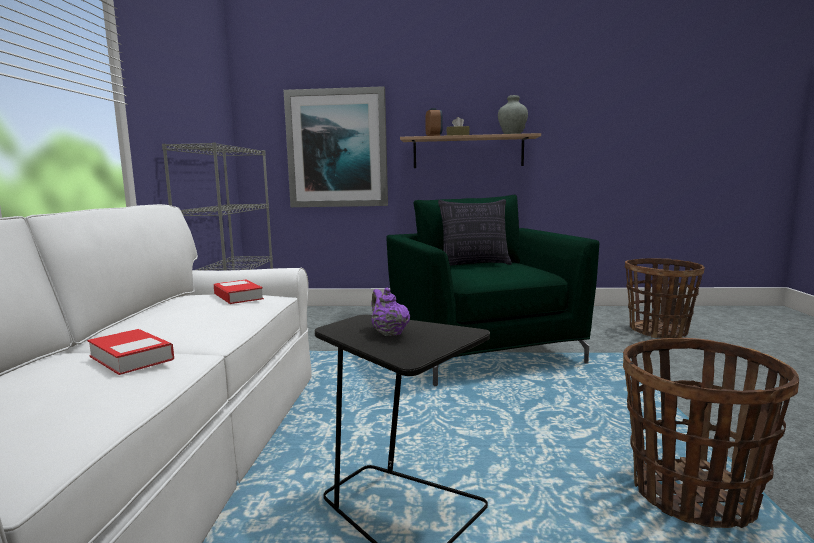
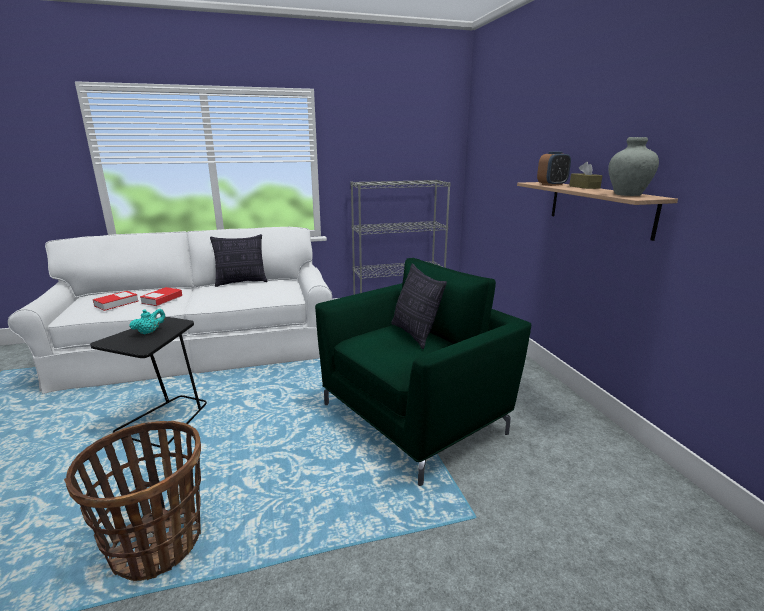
camera: 70 degrees right, 10 degrees up
(145, 311) = (241, 282): none -> pillow
(238, 296) = (273, 290): book -> book (116, 303)
(337, 149) = (508, 184): picture -> none
(388, 333) = (150, 332): purple teapot -> turquoise teapot
(658, 331) = (619, 567): basket -> none

